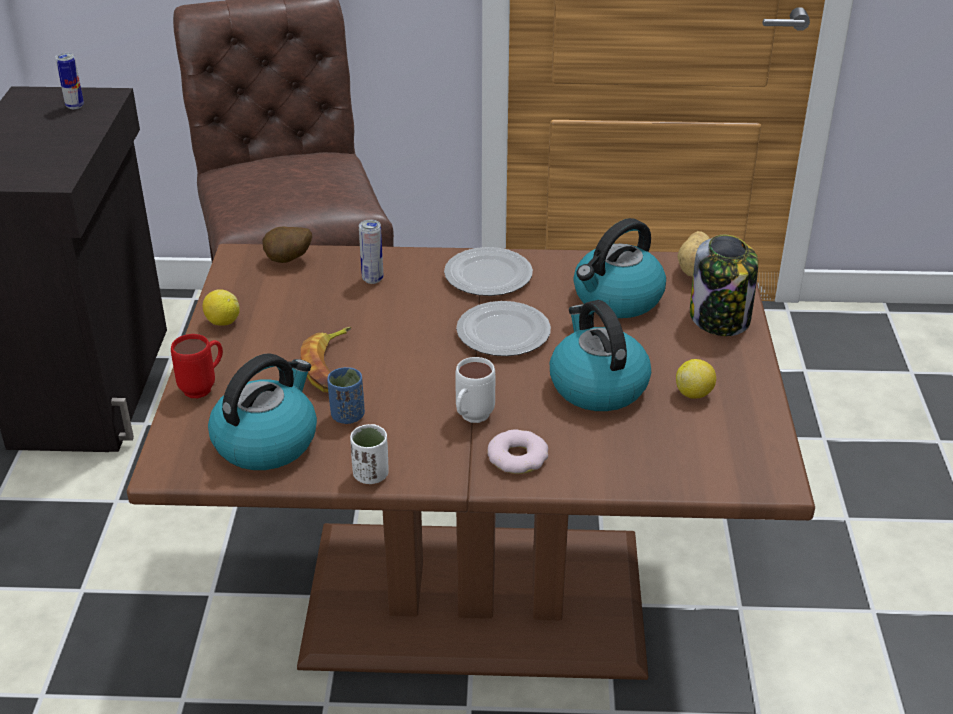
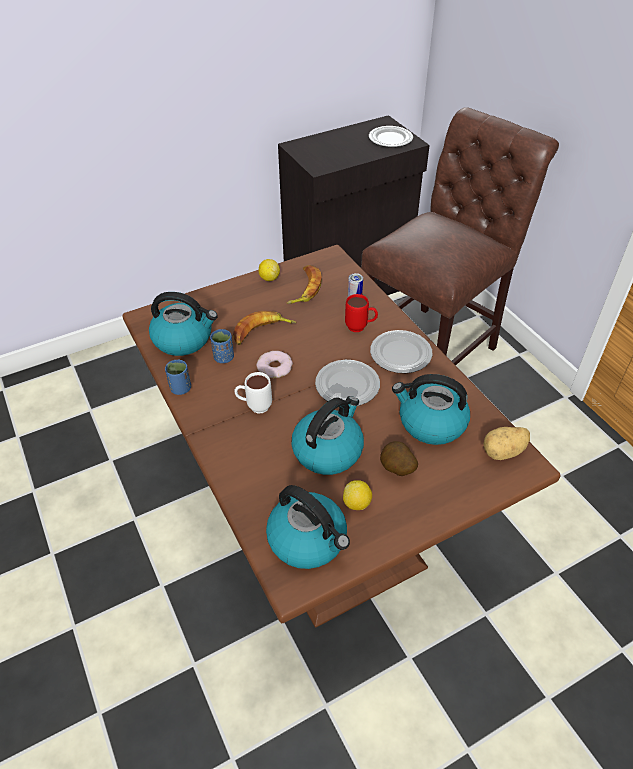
camera: 60 degrees right, 10 degrees up
(75, 106) = (391, 139): can -> plate
(204, 387) = (212, 298): red mug -> red mug (360, 328)
(282, 301) = (304, 288): none -> banana
(288, 261) = (342, 273): potato -> potato (396, 470)
(371, 475) = (180, 388): white cup -> blue cup
(517, 457) = (233, 441): donut -> donut (275, 367)
(720, 319) = (457, 486): jar -> none
(721, 447) = (308, 540): none -> kettle

